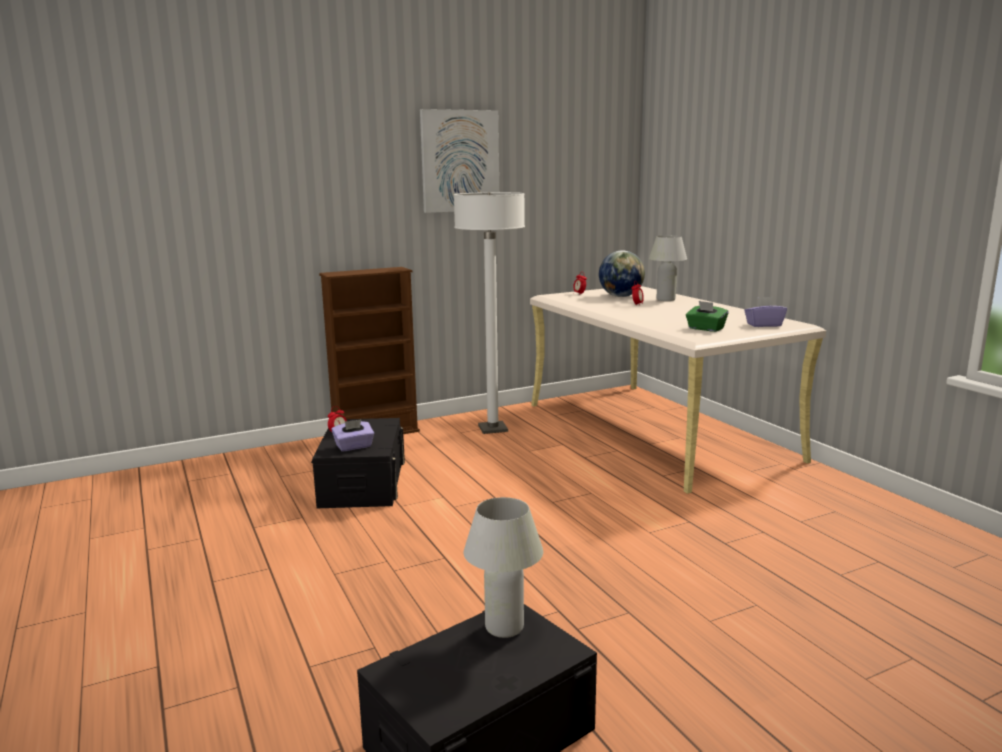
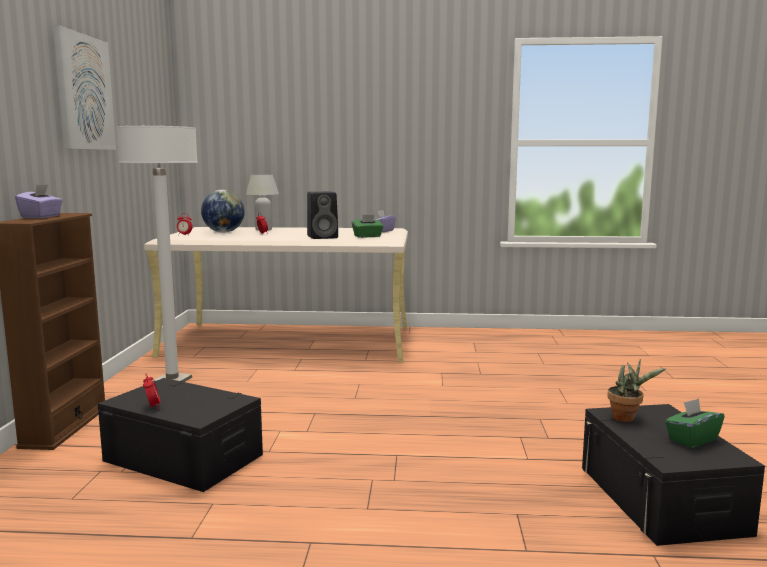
camera: 60 degrees left, 5 degrees down
(354, 447) = (206, 406): purple tissue box -> purple tissue box (41, 217)
(474, 681) = (692, 439): none -> green tissue box
(504, 627) = (627, 418): white table lamp -> potted plant
(662, 320) = (323, 237): none -> black speaker

